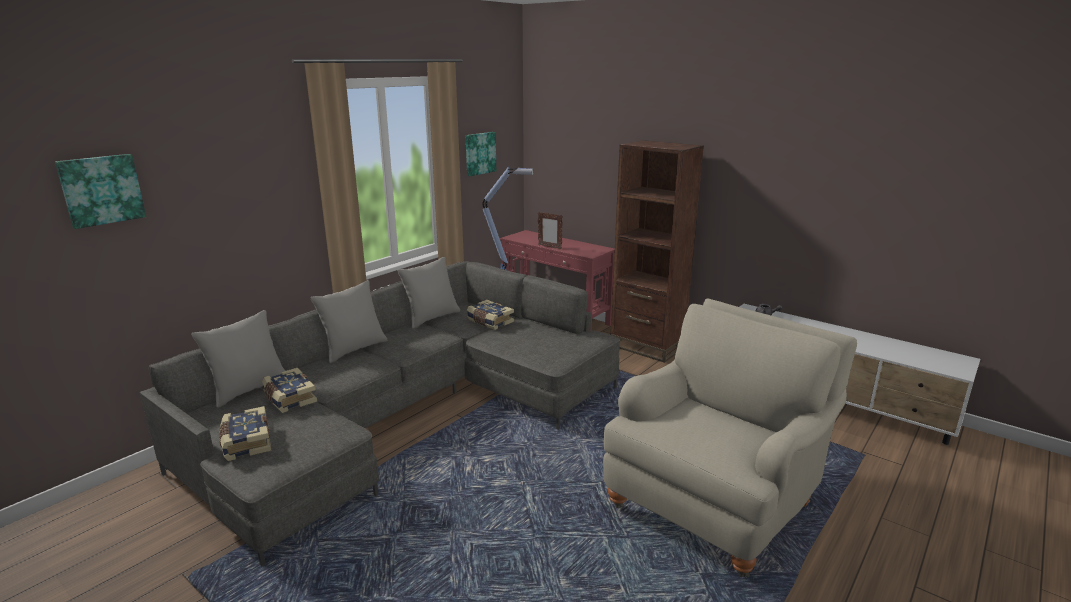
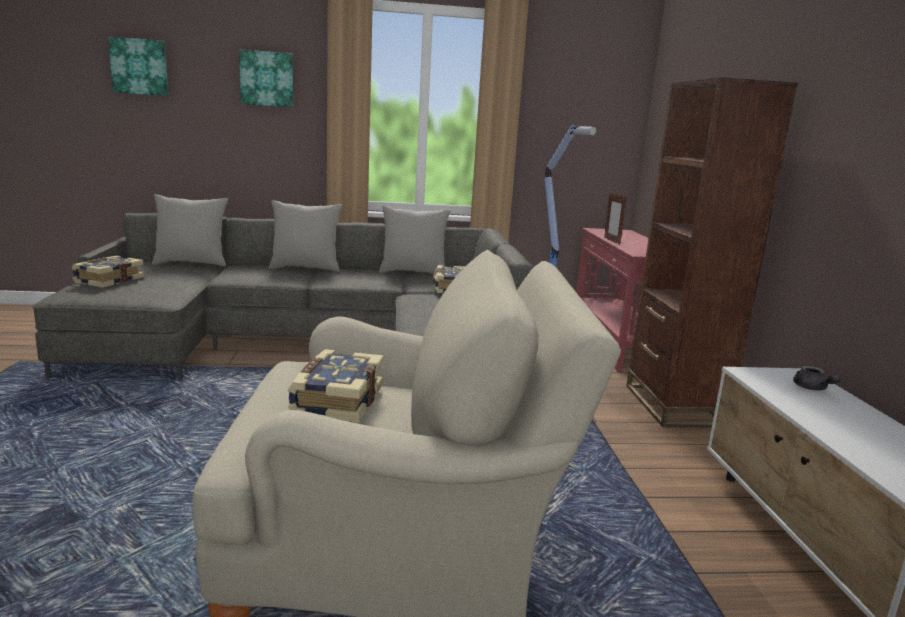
camera: 45 degrees right, 5 degrees down
(289, 399) = (191, 274): book -> book (336, 401)
(479, 153) = (566, 114): picture -> picture (267, 79)

